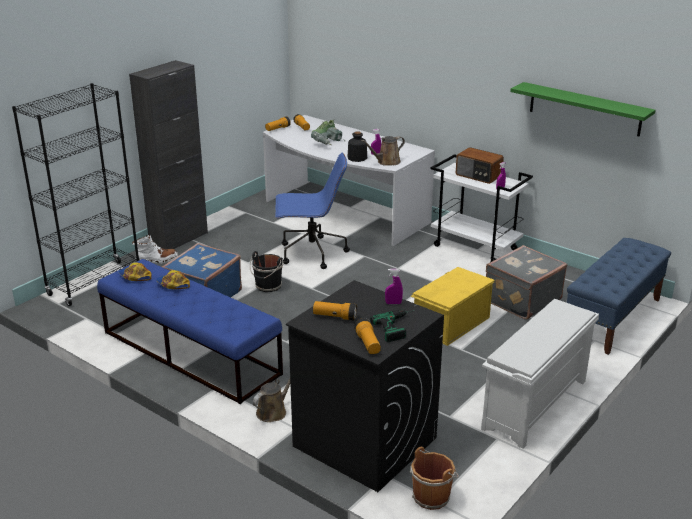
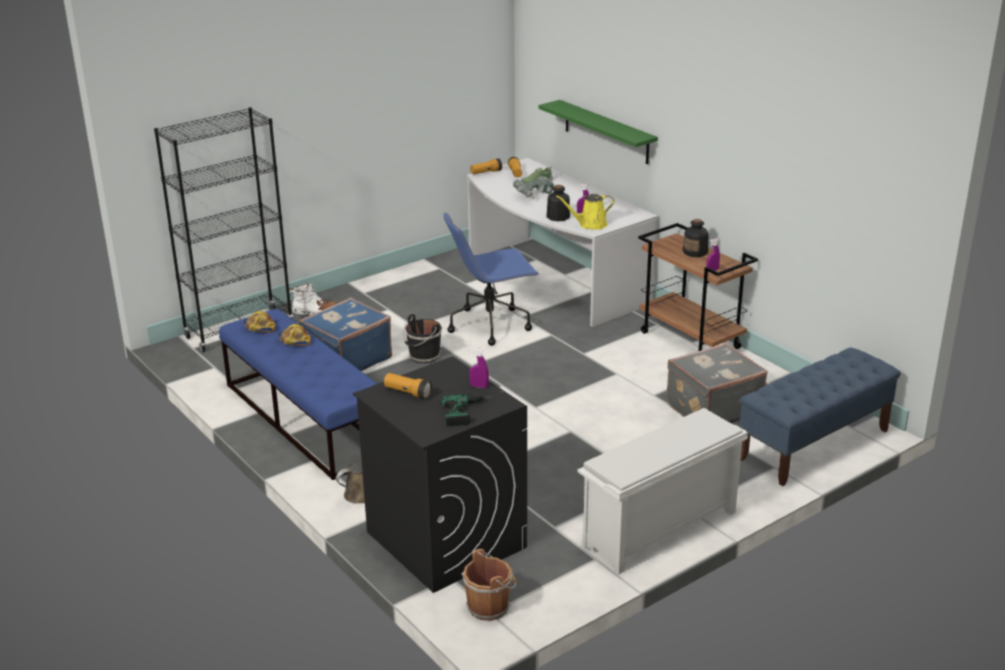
camera: 15 degrees right, 0 degrees up
(179, 239) = (350, 291): black cabinet -> none
(311, 253) = (491, 325): blue office chair -> blue office chair turned 150 degrees clockwise
(368, 344) = (425, 425): flashlight -> none
(386, 162) = (590, 225): brown watering can -> yellow watering can
(450, 323) = (611, 424): yellow storage box -> none
(476, 248) = (691, 340): white cart -> brown cart
(478, 176) = (695, 252): radio -> bottle
(584, 109) = (813, 183): green shelf -> green shelf (606, 132)

